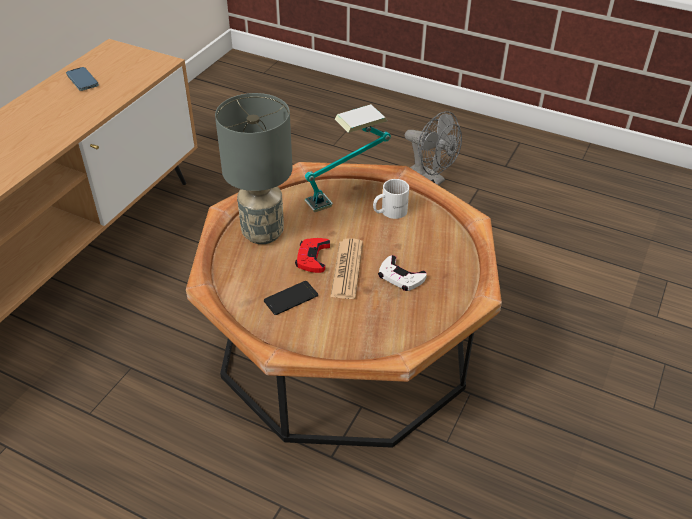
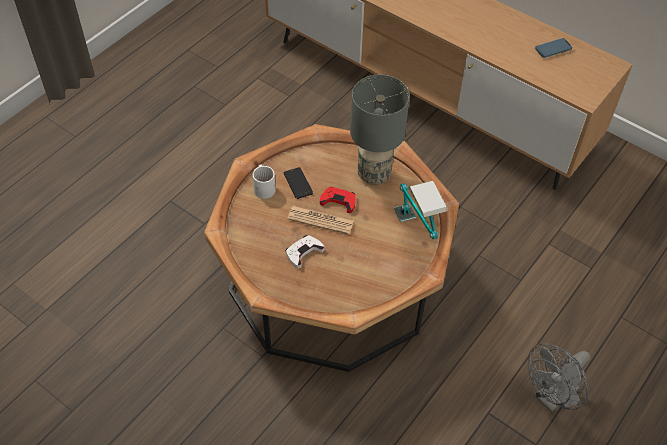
camera: 100 degrees right, 10 degrees up
(389, 211) = (387, 261): white mug -> white mug (264, 186)

